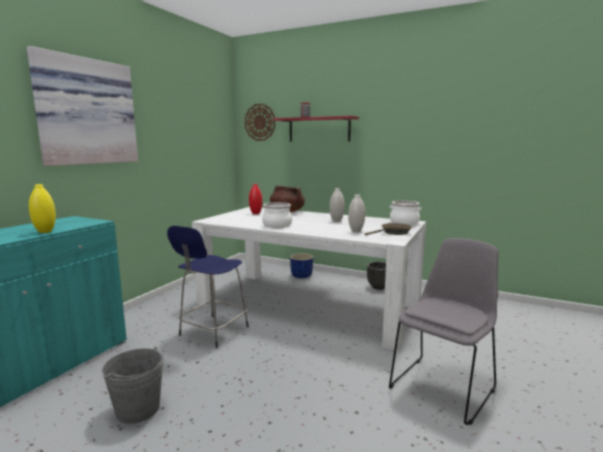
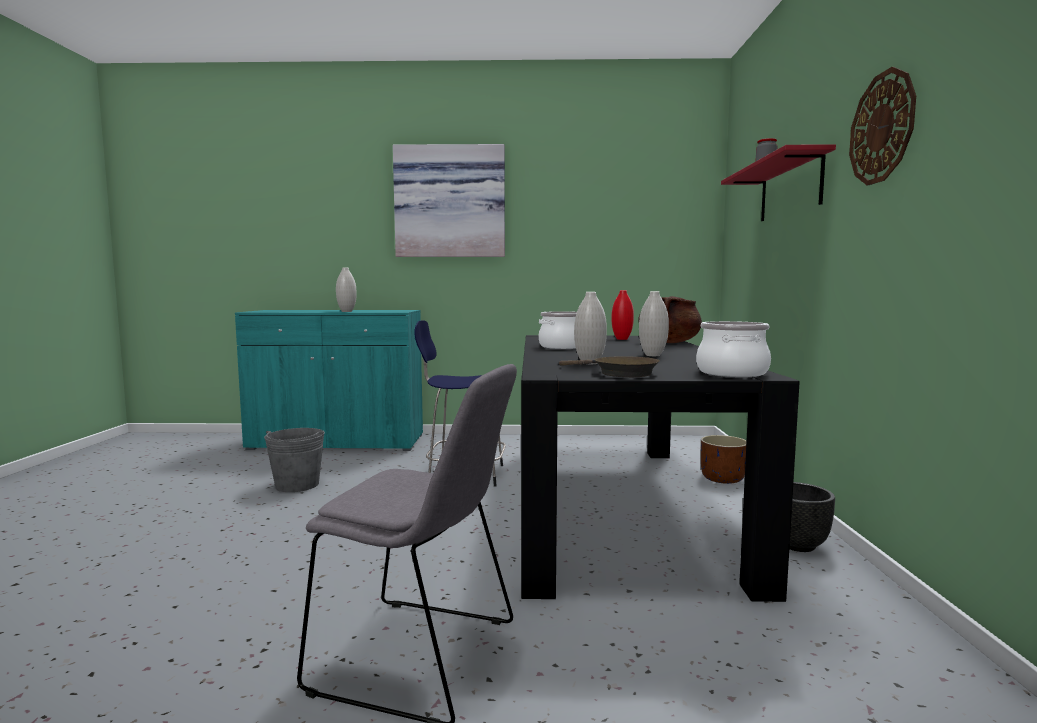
camera: 65 degrees right, 5 degrees down
(45, 232) = (346, 311): yellow vase -> white vase
(260, 122) = (740, 193): wall clock -> wall clock (882, 128)
(301, 275) = (723, 479): blue planter -> brown planter
(308, 304) = (615, 504): white dining table -> black dining table

